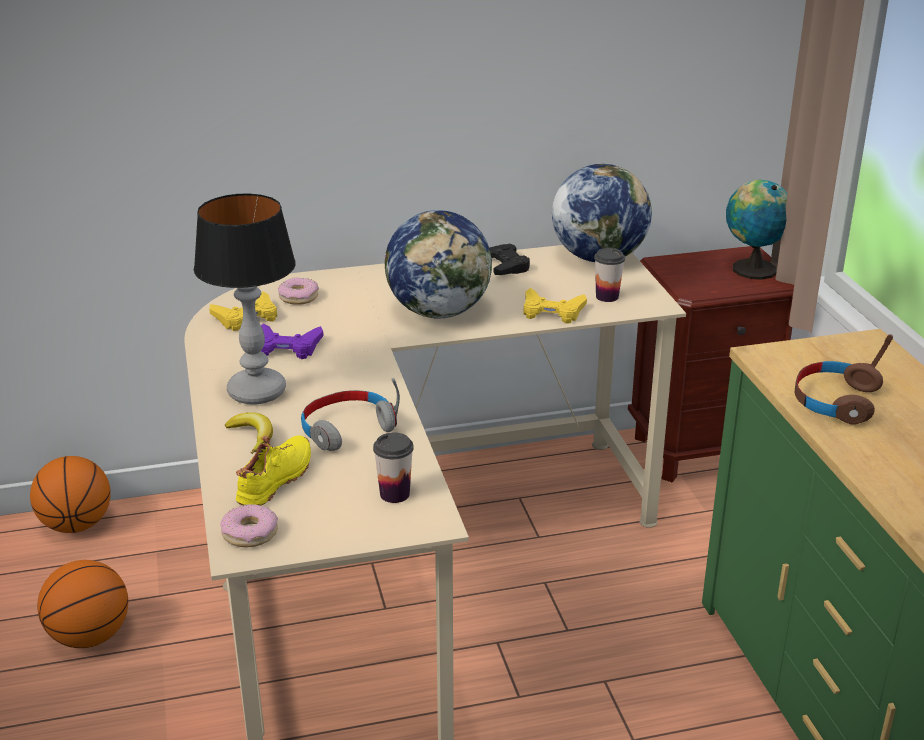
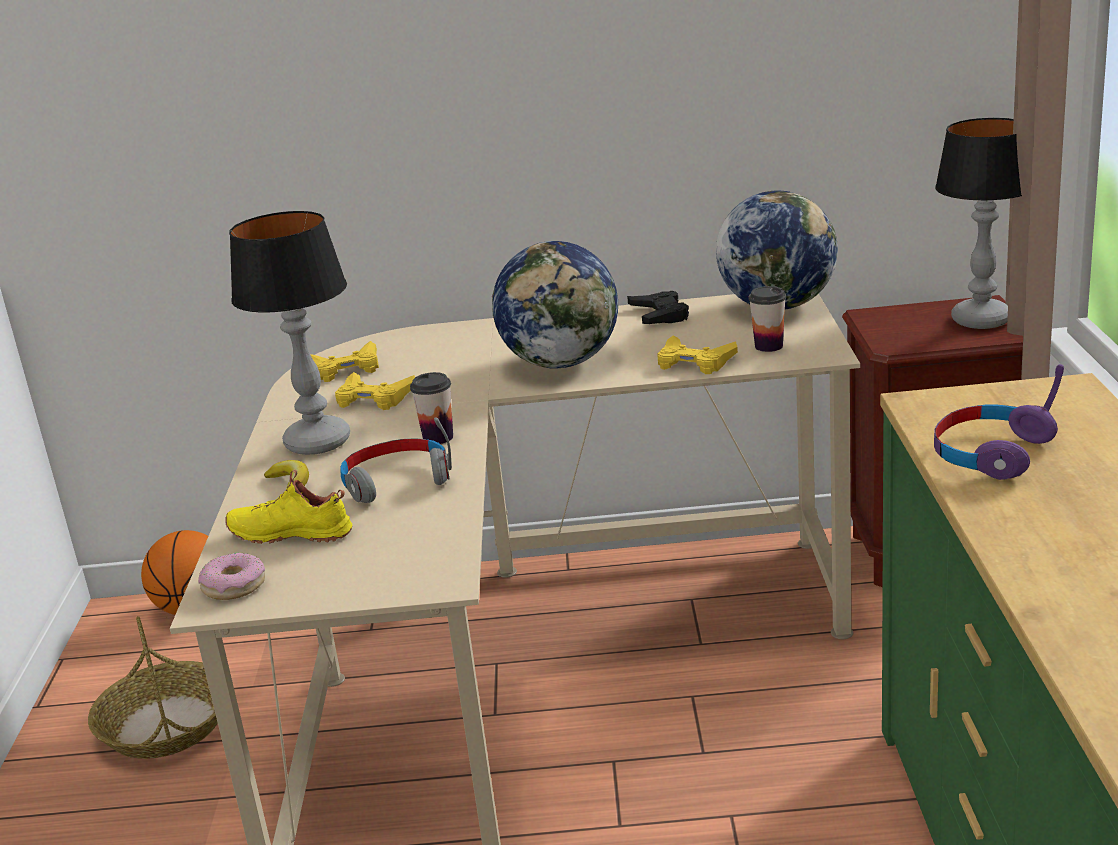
camera: 15 degrees right, 5 degrees down
(89, 636) = (165, 725): basketball -> basket
(277, 480) = (292, 532): yellow shoe -> yellow shoe turned 120 degrees counterclockwise
(287, 347) = (374, 398): purple game controller -> yellow game controller
(299, 297) = (412, 349): donut -> none
(394, 494) = (415, 550): cup -> cup (438, 437)
(751, 269) = (979, 320): globe -> table lamp
(835, 401) = (990, 454): brown headphones -> purple headphones

